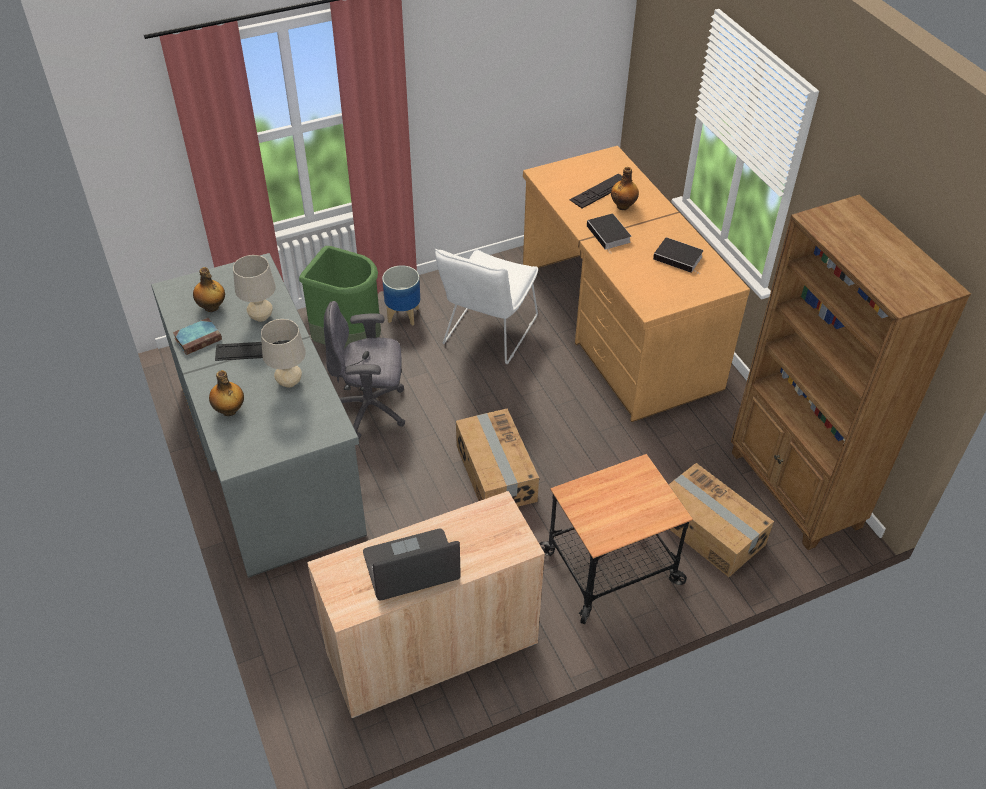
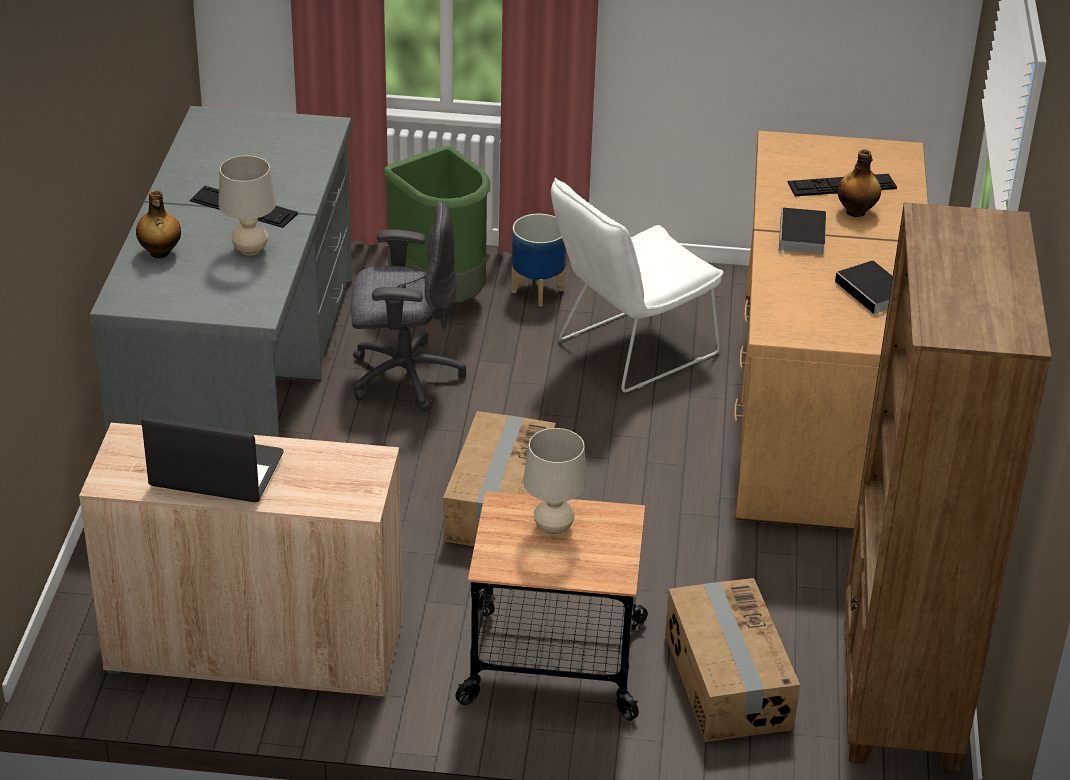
camera: 30 degrees right, 10 degrees down
(199, 338) = (192, 174): book -> none
(212, 307) = (234, 150): bottle -> none
(261, 317) = (280, 177): beige table lamp -> beige table lamp (553, 528)
(370, 409) = (403, 377): grey office chair -> grey office chair turned 150 degrees clockwise

